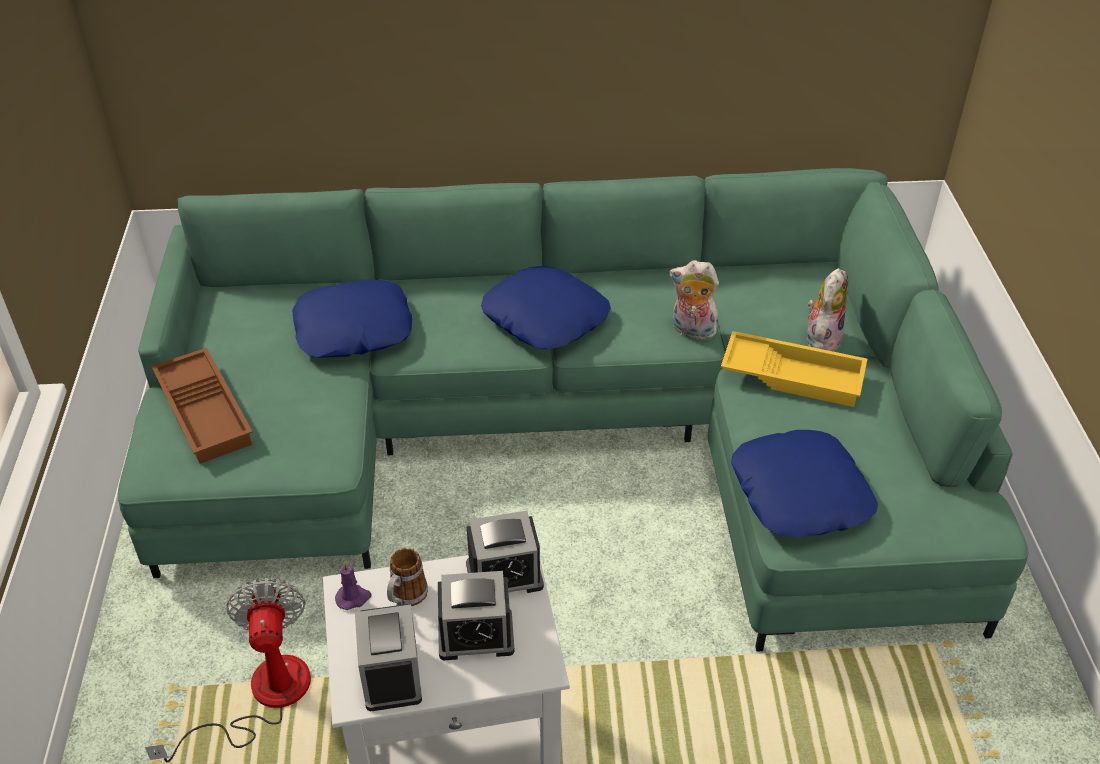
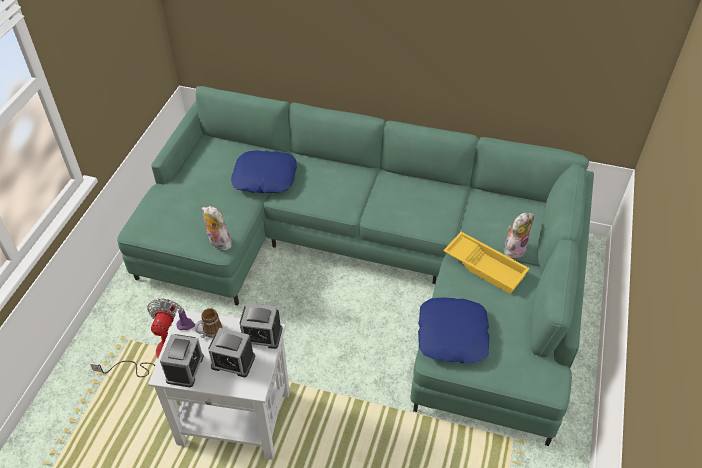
camera: 20 degrees right, 5 degrees up
(206, 412) = (174, 204): brown tray -> none
(546, 317) = (367, 196): blue pillow -> none
(691, 331) = (442, 224): plush toy -> plush toy (218, 243)

